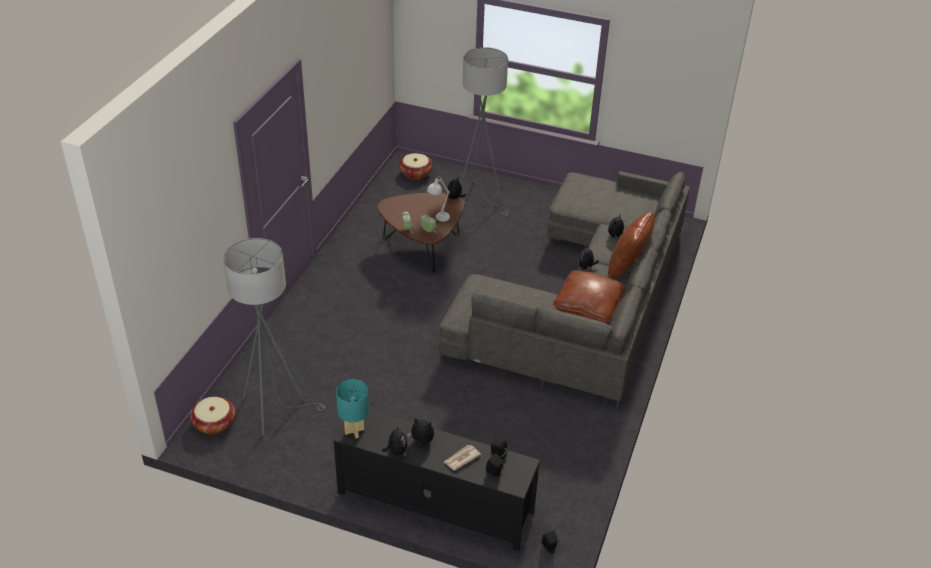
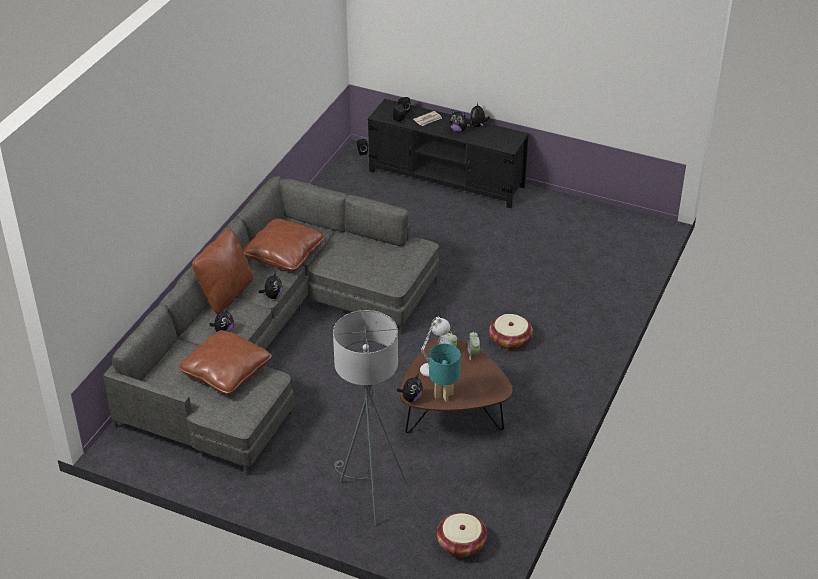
camera: 175 degrees left, 0 degrees up
(214, 423) = (642, 236): basket -> basket (510, 340)
(275, 409) = (591, 246): grey floor lamp -> none
(354, 431) = (512, 137): turquoise table lamp -> turquoise table lamp (444, 395)
(601, 207) = (226, 372): none -> brown pillow

